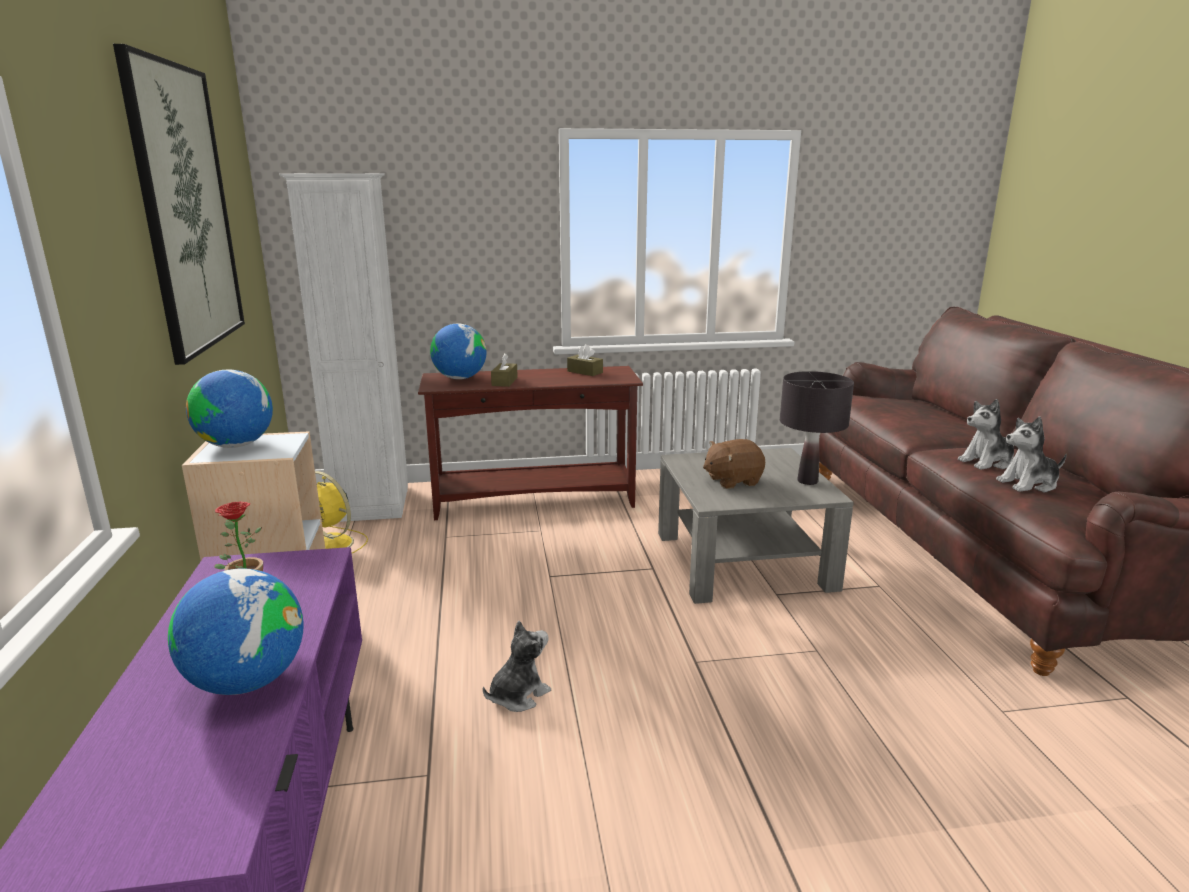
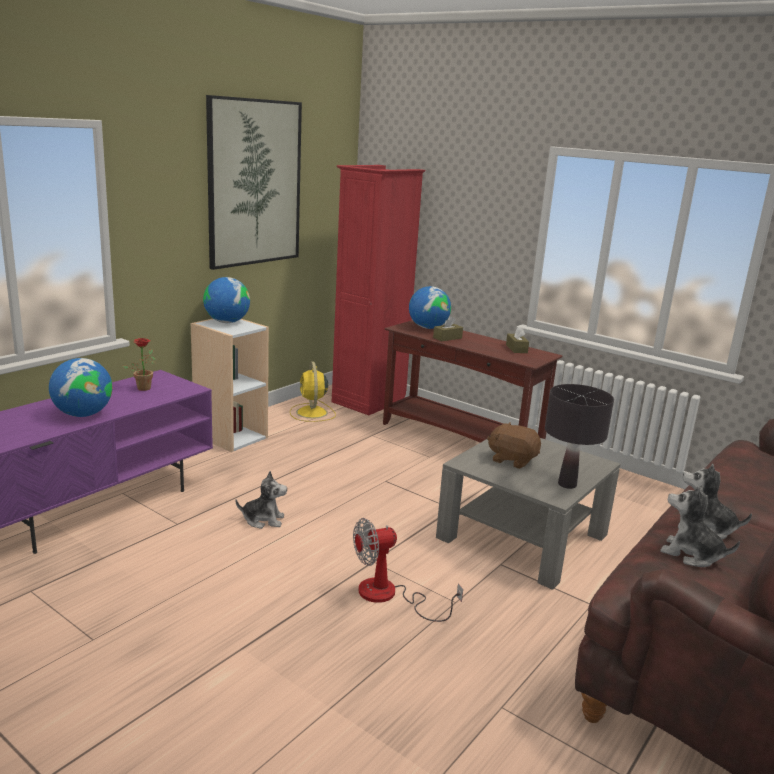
camera: 45 degrees right, 0 degrees up
(372, 503) = (368, 401): white cabinet -> red cabinet
(771, 684) = (389, 596): none -> fan

